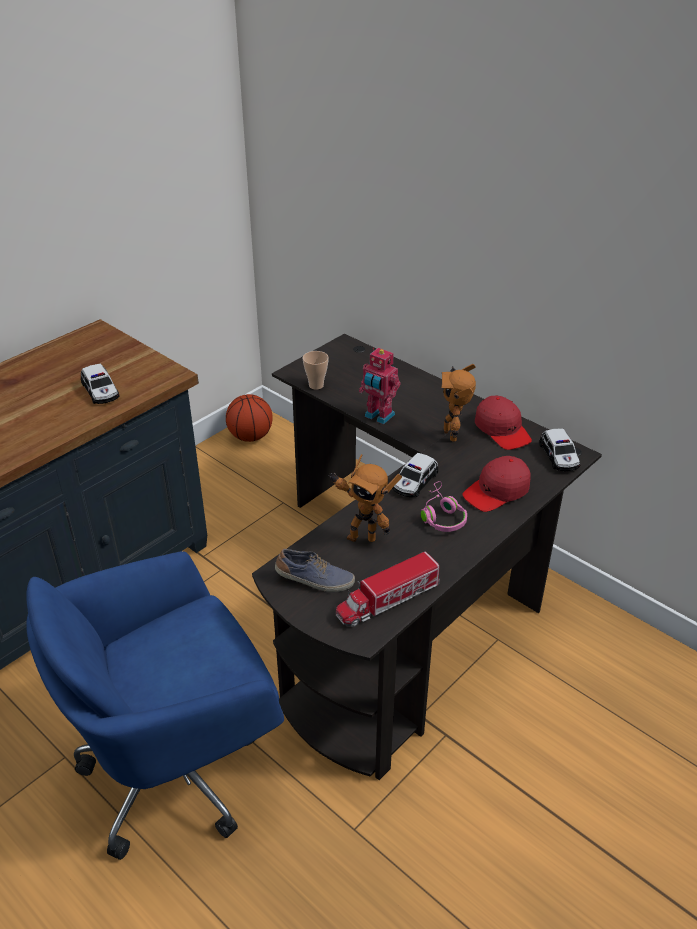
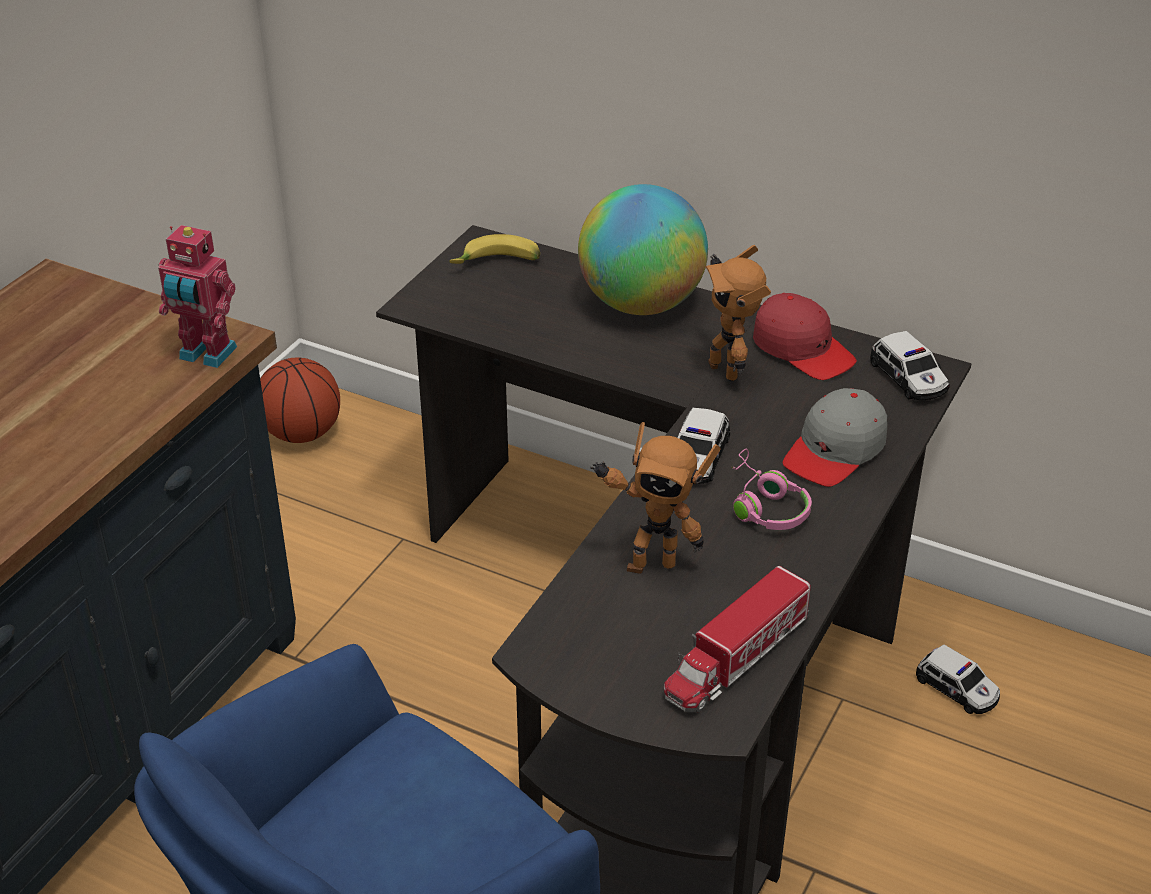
camera: 15 degrees left, 0 degrees up
(101, 391) = (111, 388): toy car -> toy car (957, 688)
(314, 581) = (603, 650): shoe -> none
(316, 385) = (463, 321): cup -> none
(348, 356) = (497, 264): none -> banana
(378, 416) = (592, 358): toy robot -> toy robot (206, 355)
(419, 390) = (641, 304): none -> globe
(497, 491) = (835, 450): red cap -> grey cap

